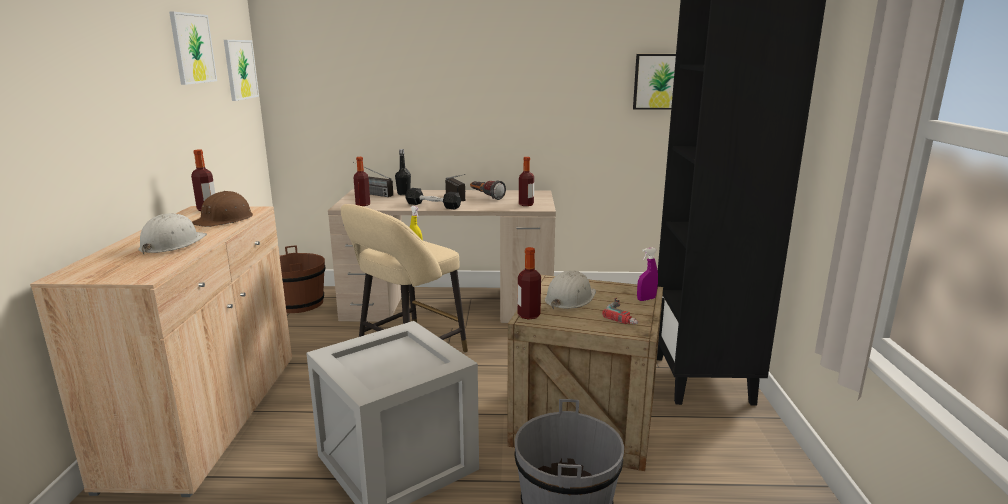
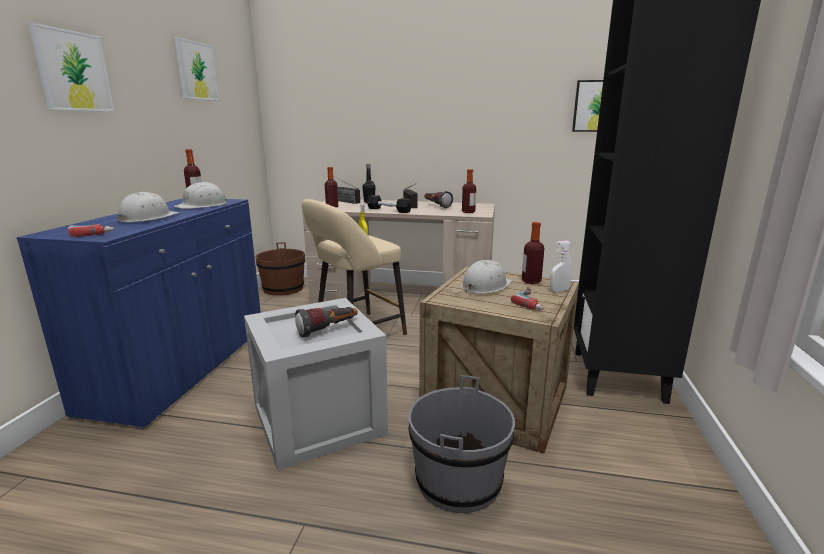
camera: 10 degrees right, 0 degrees up
(119, 269) = (90, 231): none -> power drill
(208, 417) = (182, 368): beige cabinet -> blue cabinet
(225, 219) = (203, 205): brown hard hat -> white hard hat
(240, 69) = (243, 96): picture -> picture (73, 71)
(409, 362) = (328, 330): none -> flashlight
(528, 315) = (441, 297): bottle -> bottle (531, 281)
(646, 299) = (559, 291): purple spray bottle -> white spray bottle

